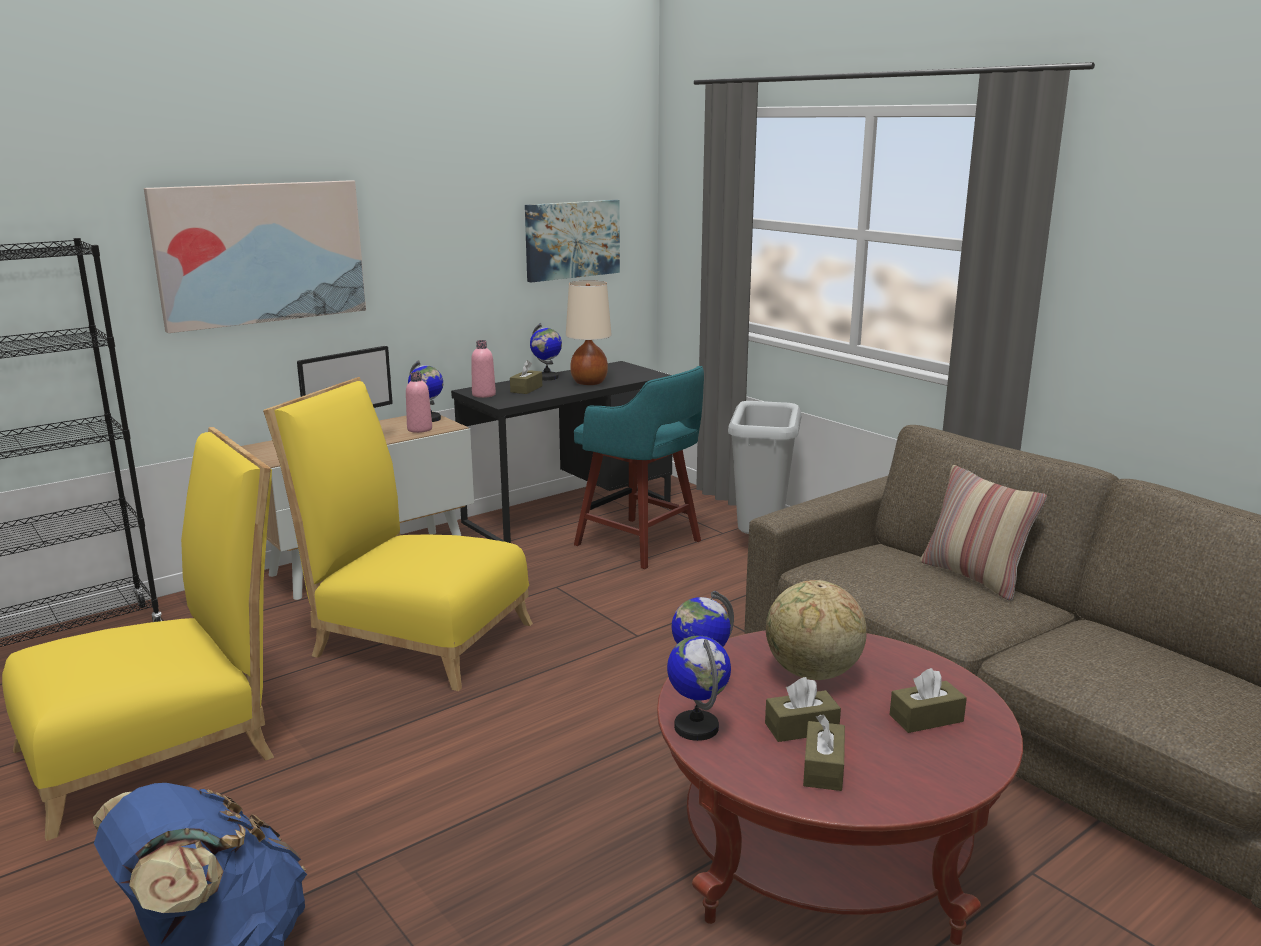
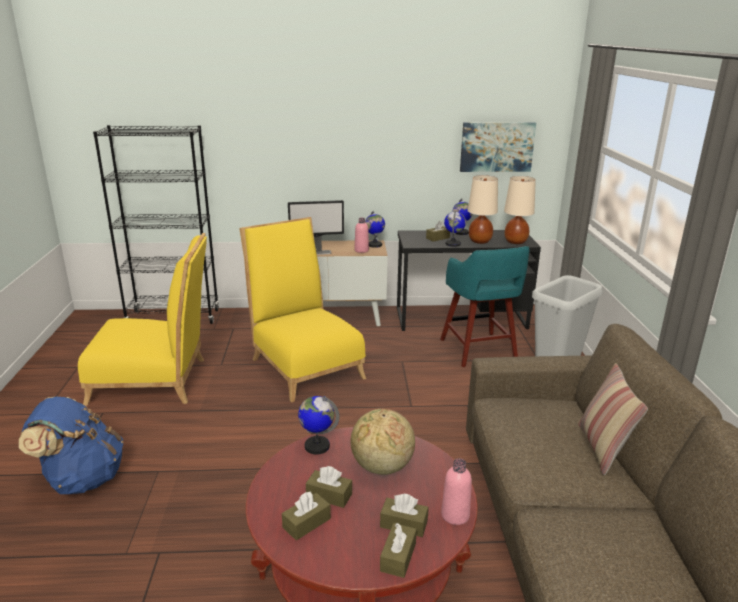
camera: 35 degrees right, 5 degrees up
(261, 253) = (292, 140): picture -> none
(483, 395) = (409, 237): pink bottle -> pink bottle (455, 515)
(634, 375) = (515, 242): none -> beige table lamp
(696, 727) = (280, 470): globe -> globe (453, 244)
(971, 752) = (398, 557): none -> brown tissue box

